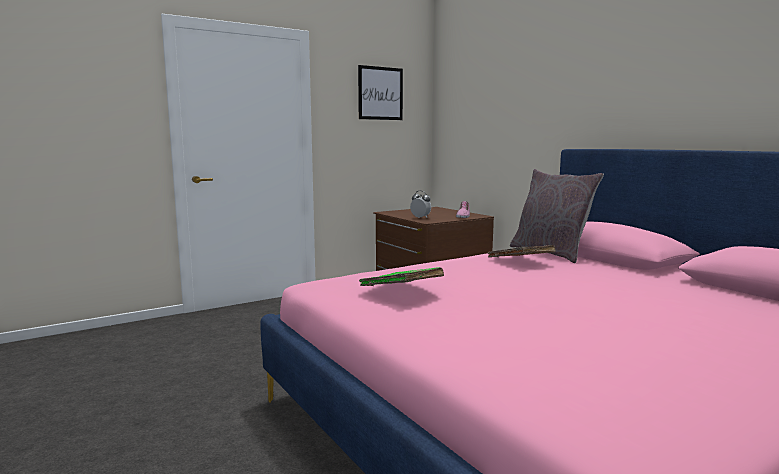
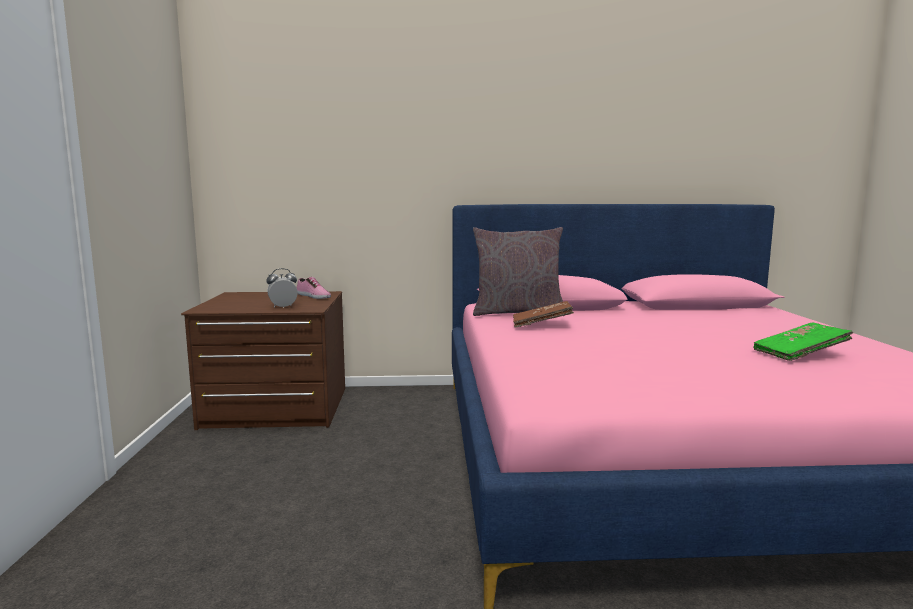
camera: 60 degrees left, 0 degrees up
(380, 93) = (146, 120): picture -> none
(401, 290) = (635, 371): green book -> green book (799, 354)

